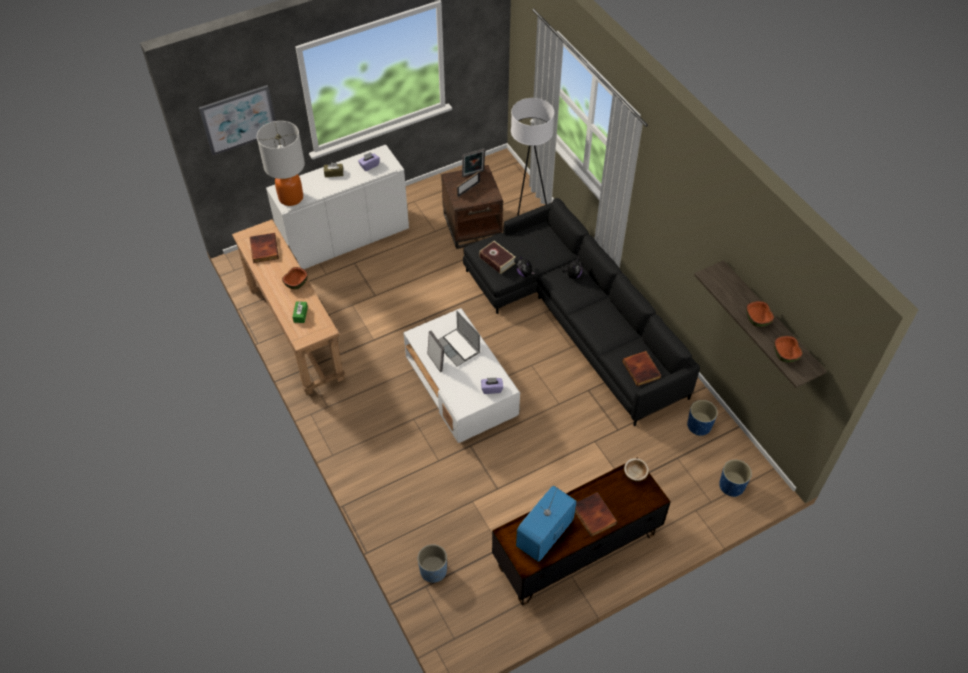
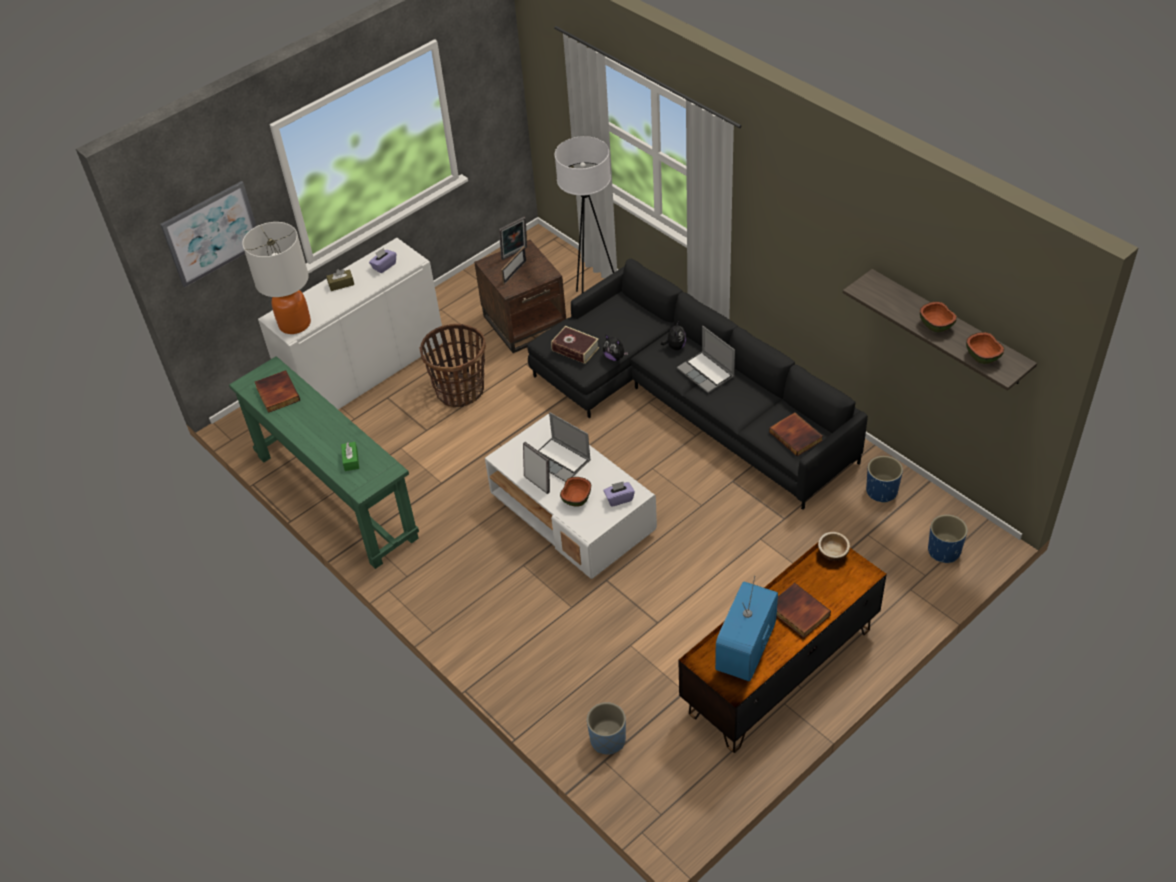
camera: 10 degrees left, 5 degrees down
(295, 332) = (336, 496): brown console table -> green console table
(296, 283) = (333, 424): bowl -> bowl (576, 498)
(409, 270) = (460, 391): none -> basket
(590, 302) = (707, 373): none -> laptop

